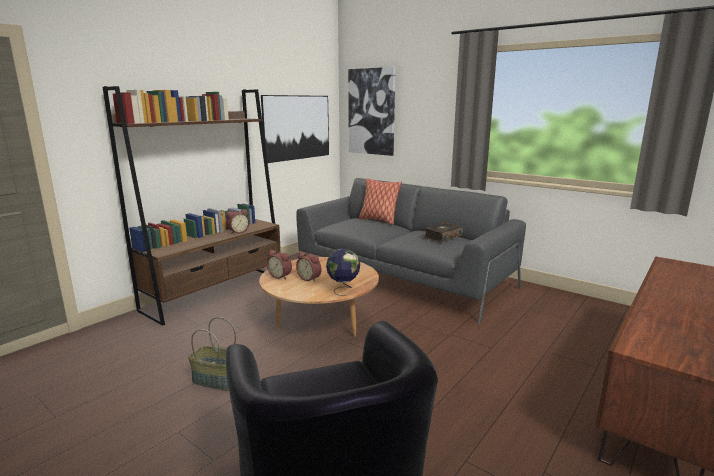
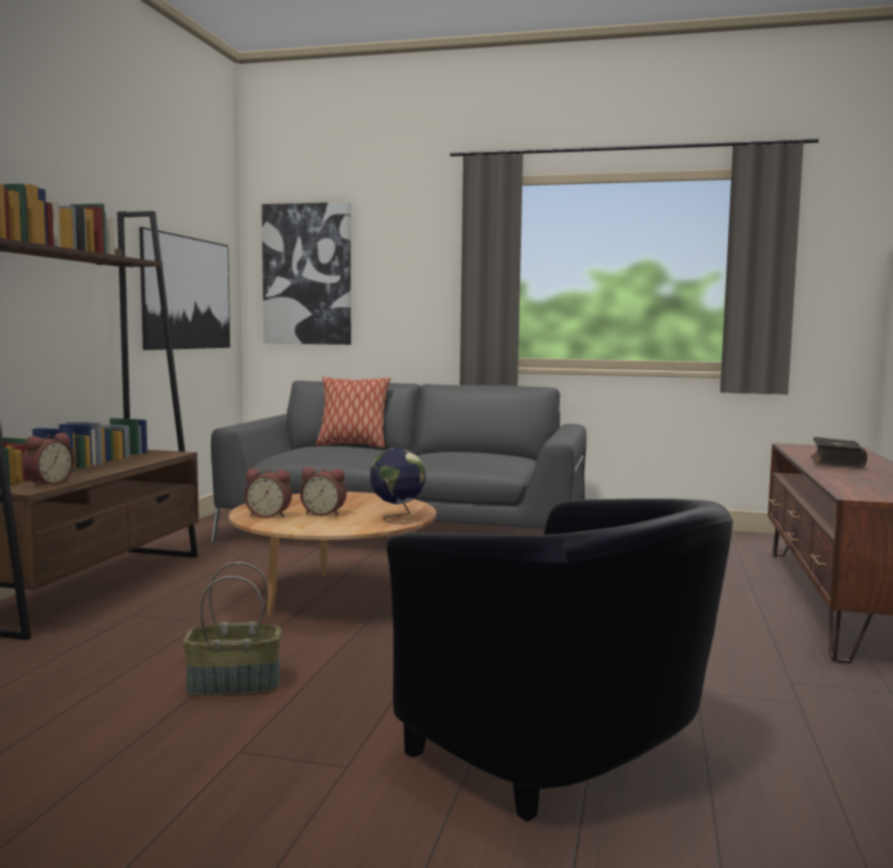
camera: 25 degrees left, 10 degrees down
(238, 232) = (134, 462): alarm clock -> alarm clock (47, 483)
(442, 237) = (480, 452): book -> book (836, 463)

